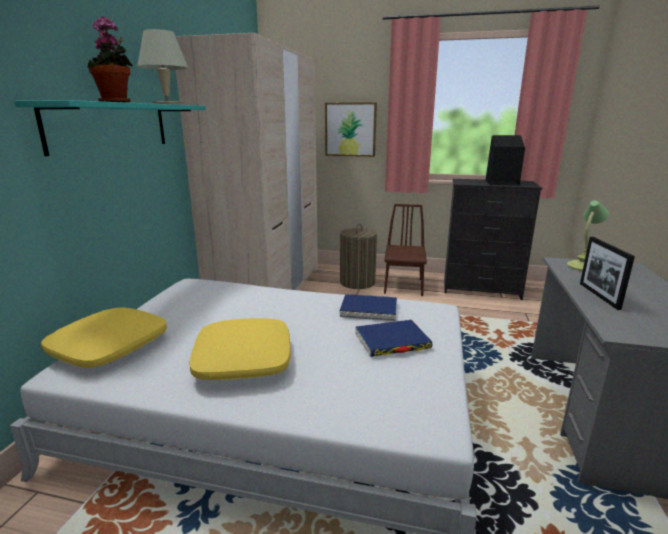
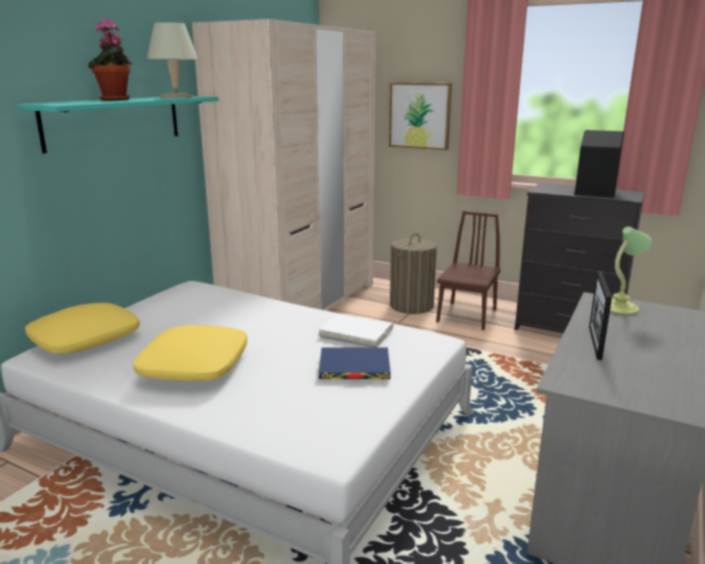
camera: 15 degrees right, 0 degrees up
(369, 310) = (356, 333): blue book -> white book

